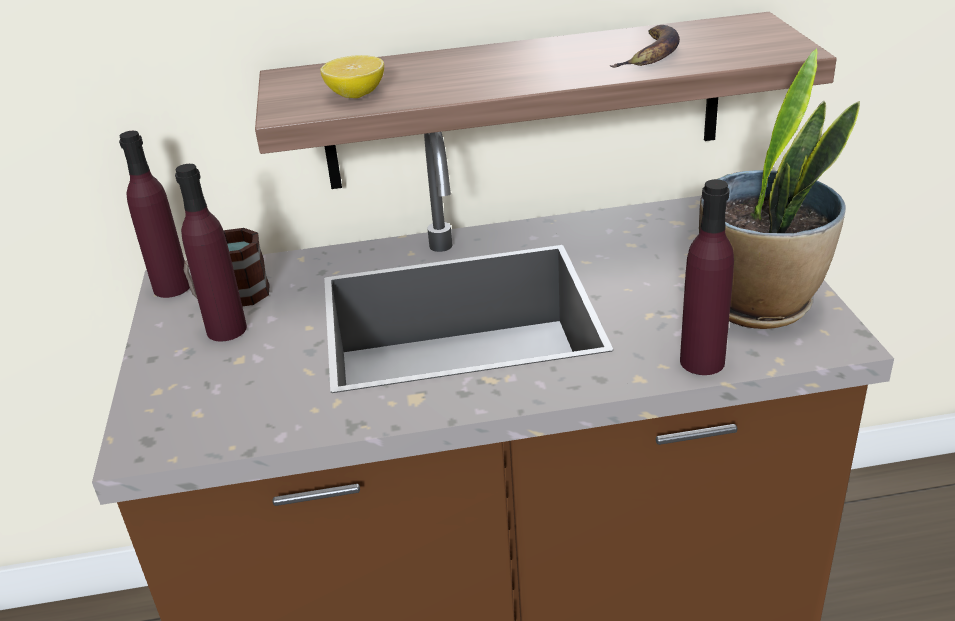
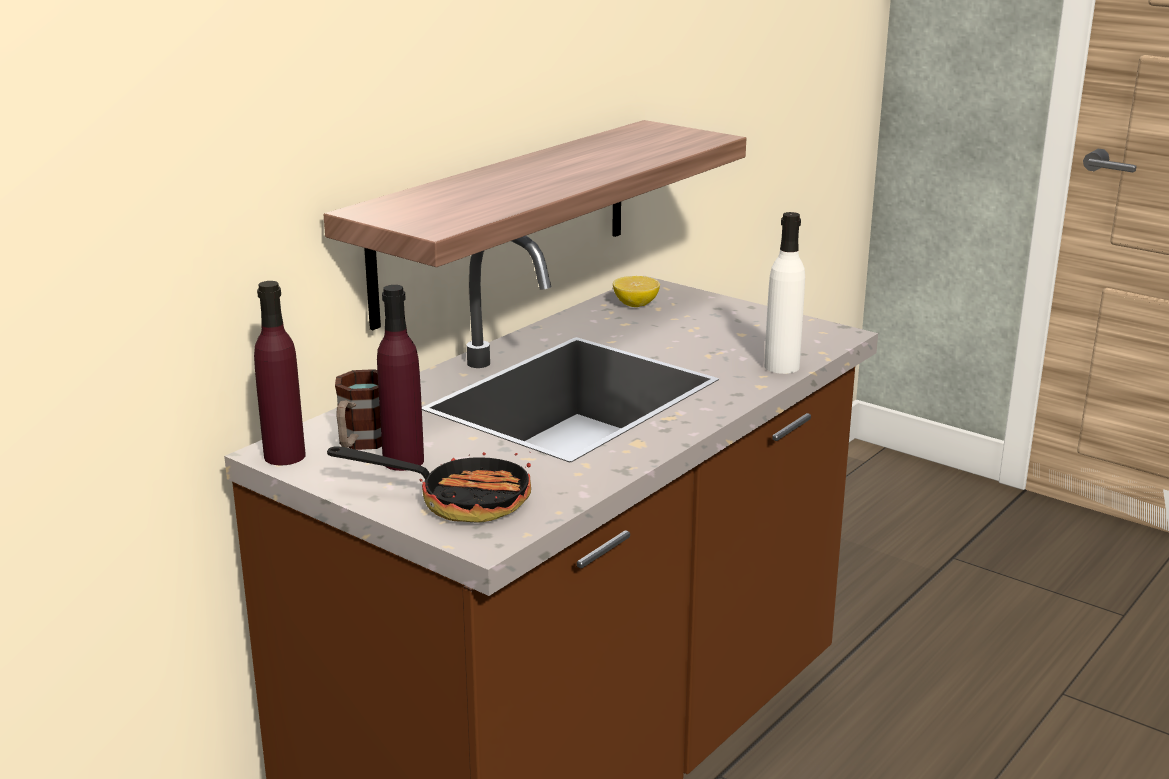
camera: 45 degrees left, 10 degrees down
(192, 392) = (458, 500): none -> frying pan
(356, 95) = (465, 210): lemon -> lemon (636, 304)
(650, 54) = (625, 153): banana -> none
(702, 361) = (781, 366): purple bottle -> white bottle
(759, 303) = (764, 330): potted plant -> none

